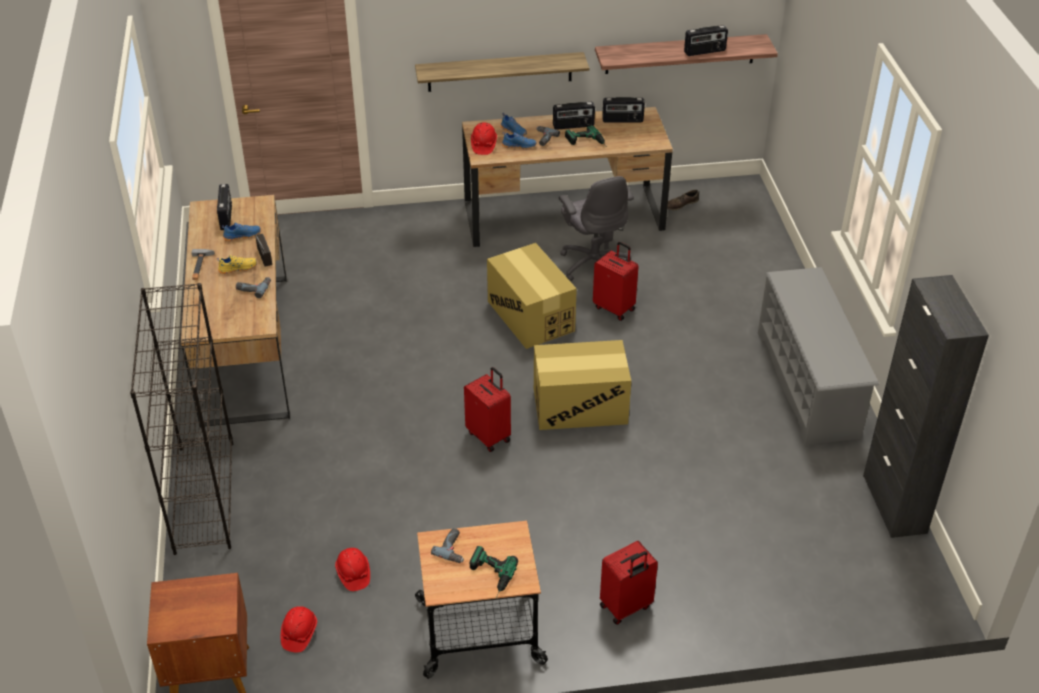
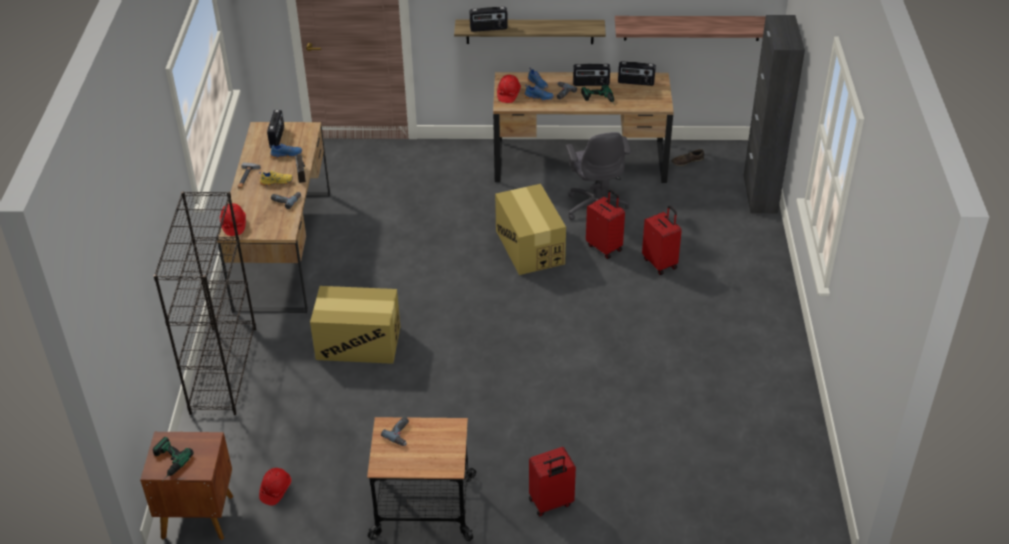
camera: 10 degrees right, 0 degrees up
(353, 574) = (330, 447): red hard hat -> red hard hat (233, 225)
(489, 436) = (470, 346): red suitcase -> red suitcase (660, 263)
(489, 577) = (425, 460): power drill -> power drill (166, 463)
(580, 406) = (554, 329): cardboard box -> cardboard box (358, 343)
(705, 51) = (711, 28): radio -> radio (488, 28)
(808, 384) = (759, 332): grey shoe rack -> none
(894, 504) = (809, 444): black cabinet -> black cabinet (760, 194)

